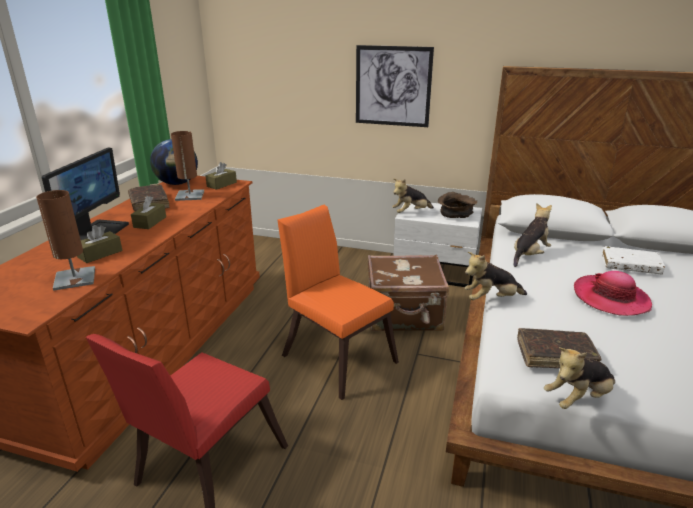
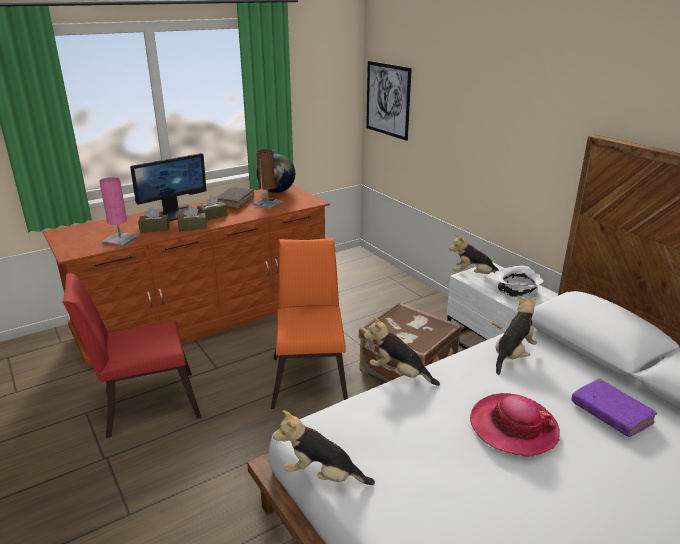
camera: 40 degrees right, 0 degrees up
(75, 279) = (120, 240): brown table lamp -> pink table lamp
(222, 184) = (303, 200): brown tissue box -> brown tissue box (192, 227)
(393, 86) = (493, 137): picture -> picture (388, 99)
(455, 215) = (516, 292): brown bowl -> white bowl
(529, 255) = (513, 355): plush toy -> plush toy turned 45 degrees counterclockwise
(555, 355) = (360, 438): brown book -> none
(630, 266) = (611, 413): white book -> purple book

